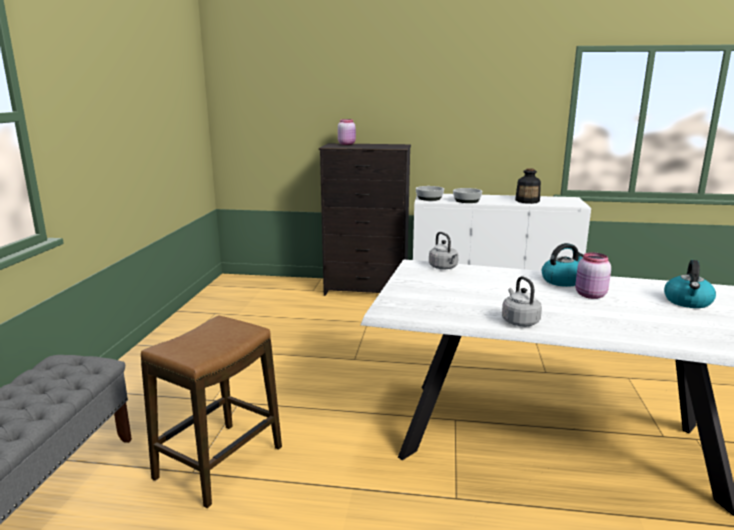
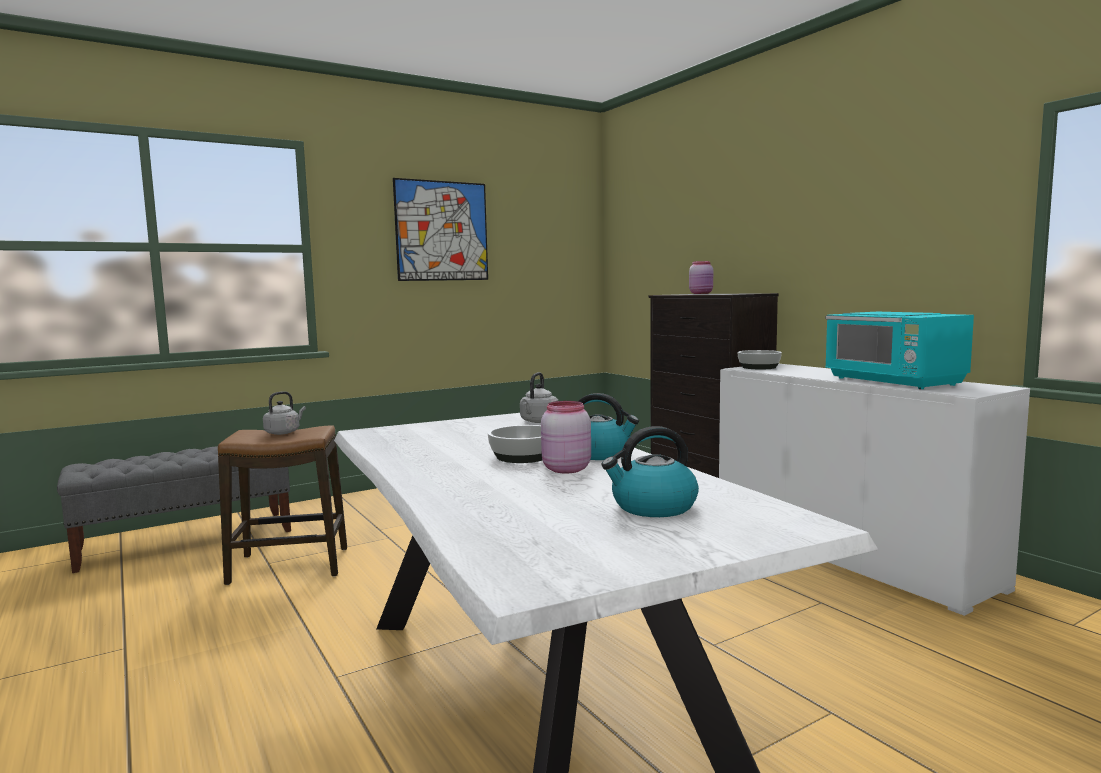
camera: 50 degrees right, 10 degrees down
(118, 87) = (442, 231): none -> picture
(467, 201) = (798, 373): bowl -> bowl (524, 456)
(519, 321) = (405, 462): grey kettle -> grey kettle (284, 432)
(527, 201) = (894, 382): bottle -> turquoise microwave

